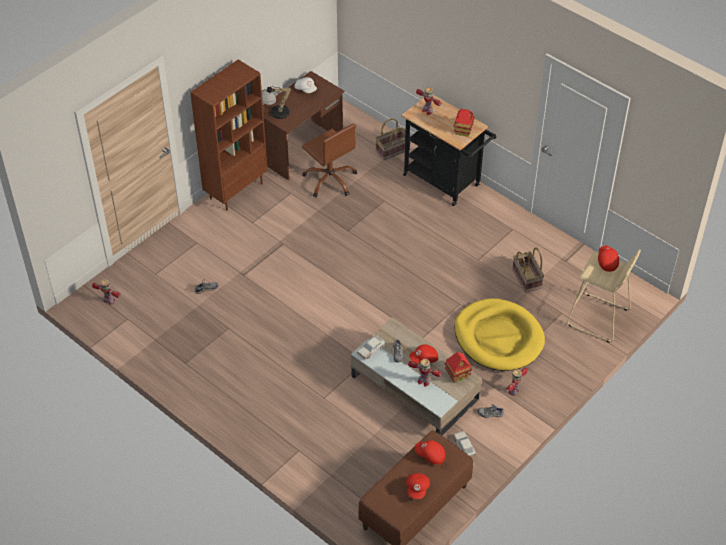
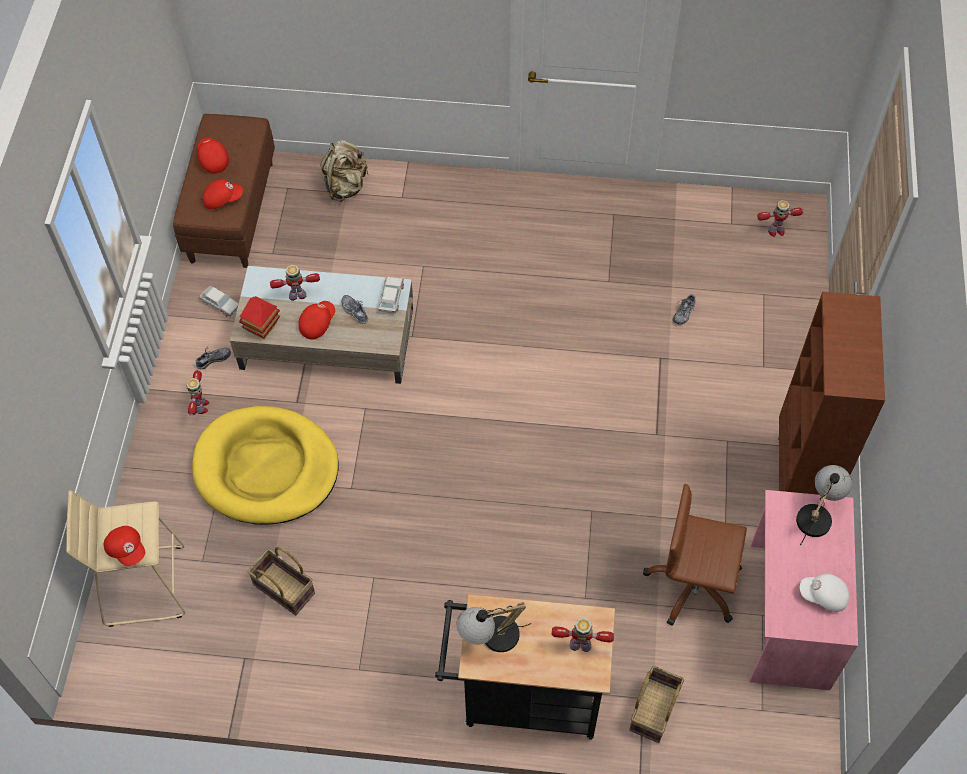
camera: 145 degrees right, 10 degrees up
(301, 149) = (787, 615): brown desk -> pink desk
(327, 480) = (346, 186): none -> beige backpack
(463, 130) = (490, 638): toy house -> table lamp

